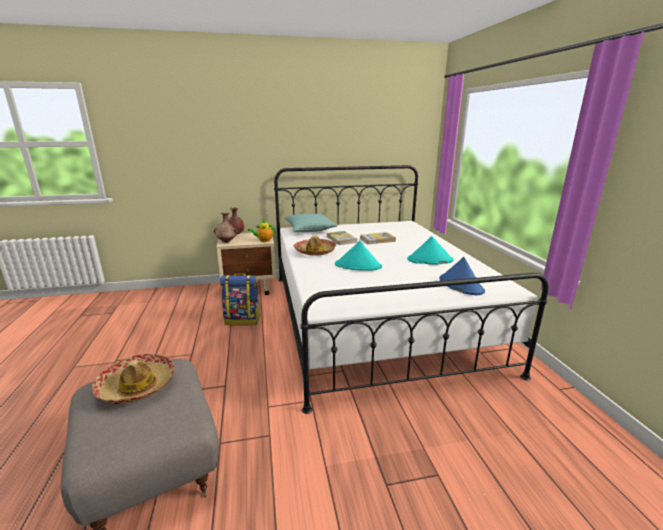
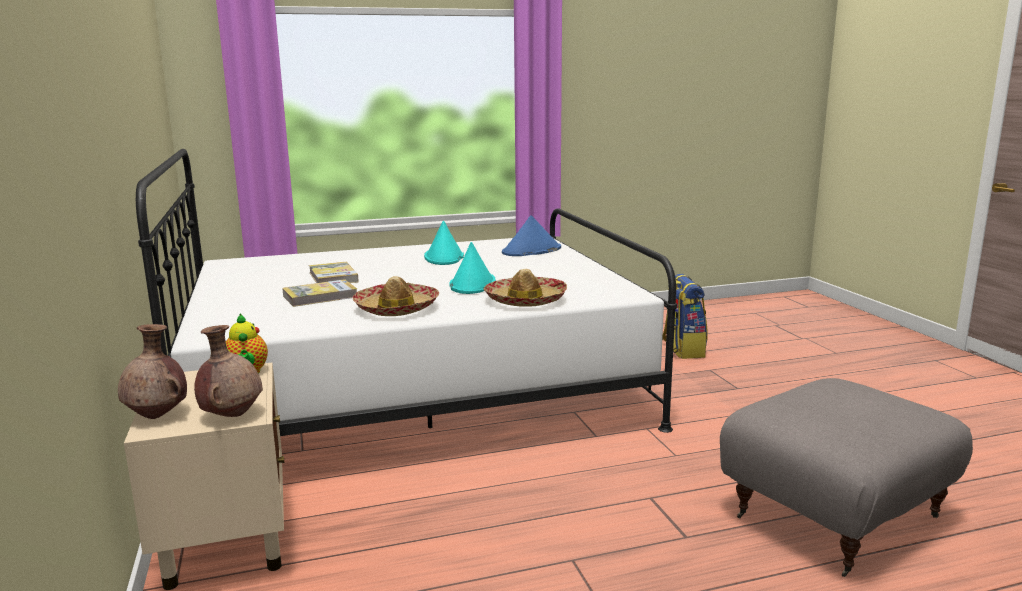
camera: 95 degrees left, 5 degrees down
(137, 386) = (827, 414): hat -> hat (525, 300)
(243, 320) = (418, 523): backpack -> backpack (682, 350)
(310, 230) = (225, 321): turquoise pillow -> none

